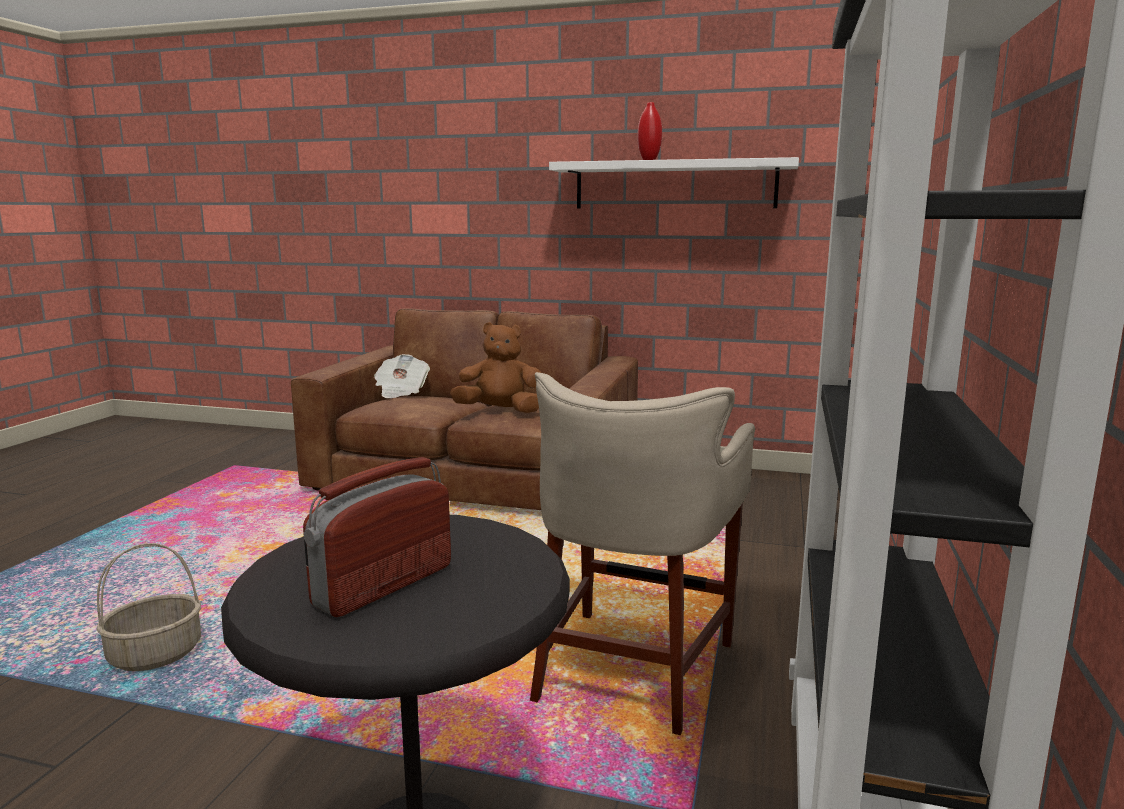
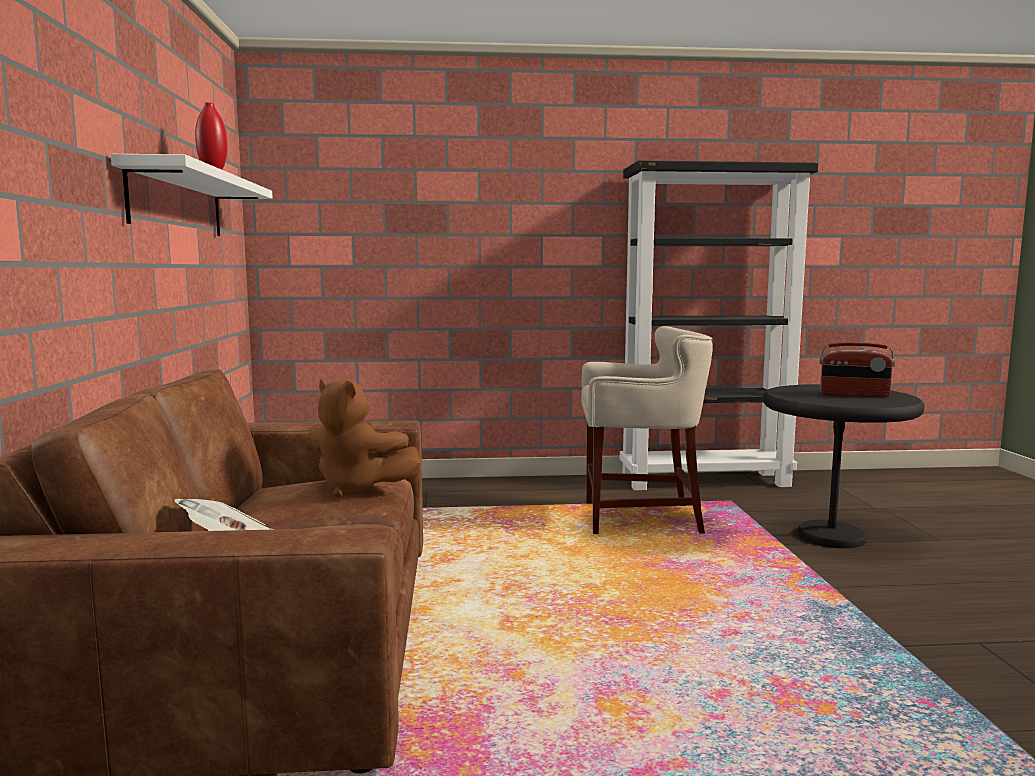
camera: 110 degrees left, 5 degrees down
(155, 655) = (860, 670): basket -> none
(500, 411) = (358, 488): brown plush toy -> brown plush toy turned 45 degrees counterclockwise

